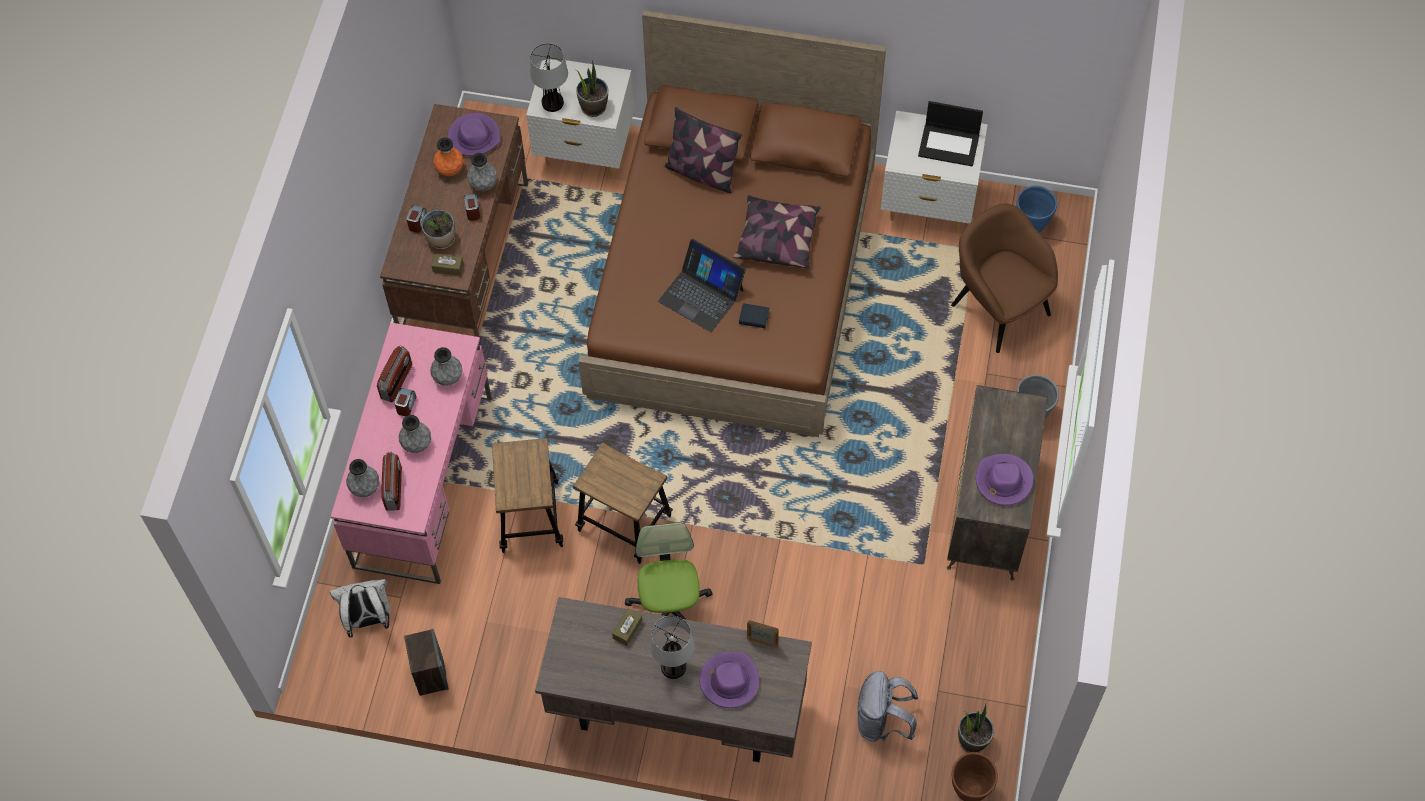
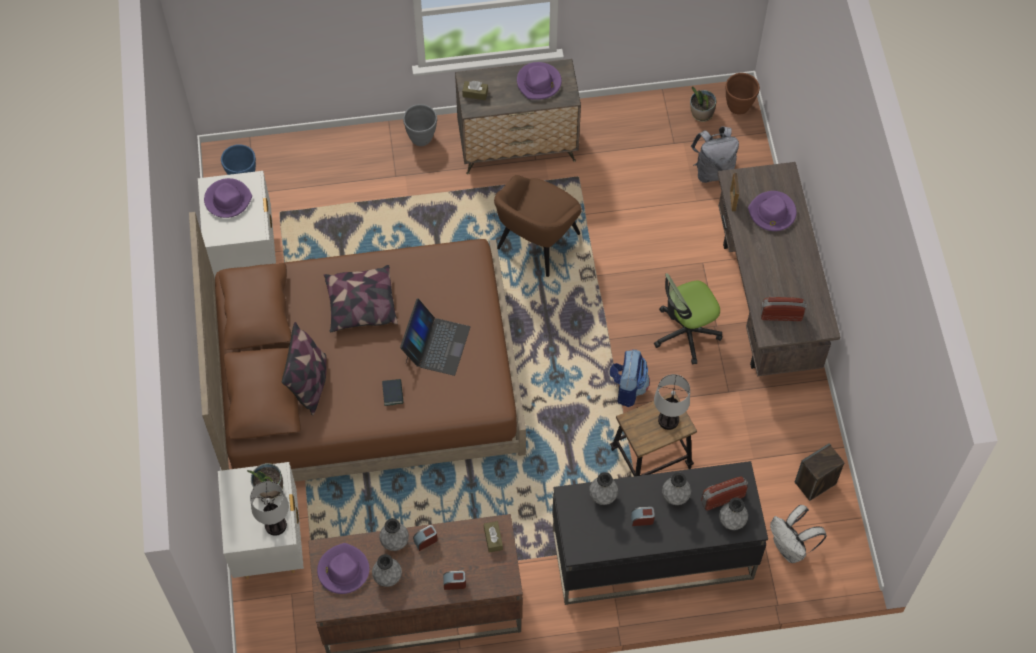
camera: 110 degrees left, 0 degrees up
(397, 382) = (623, 536): radio -> radio (781, 315)
(423, 480) = (651, 554): pink desk -> black desk
(441, 239) = (465, 555): potted plant -> none
(450, 170) = (388, 577): orange vase -> grey vase
(624, 523) = (627, 387): stool -> backpack
(627, 629) = (763, 291): brown tissue box -> brown tissue box (475, 93)
(673, 667) = (778, 252): table lamp -> table lamp (669, 420)
(754, 318) = (444, 299): book -> book (393, 393)
(949, 145) = (227, 199): laptop -> purple hat
(998, 307) = (331, 182): brown armchair -> brown armchair (537, 242)

